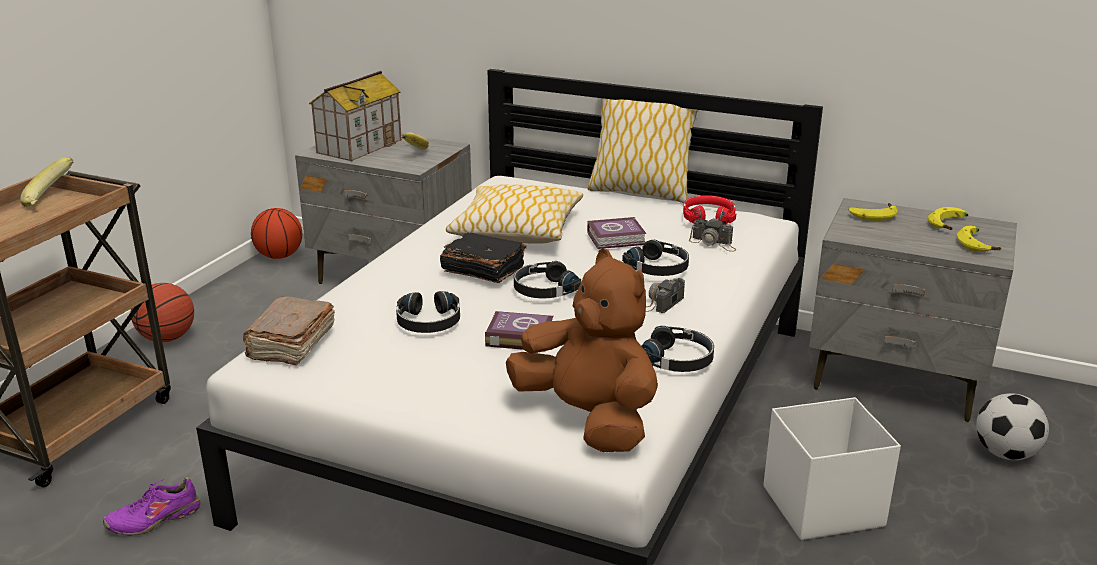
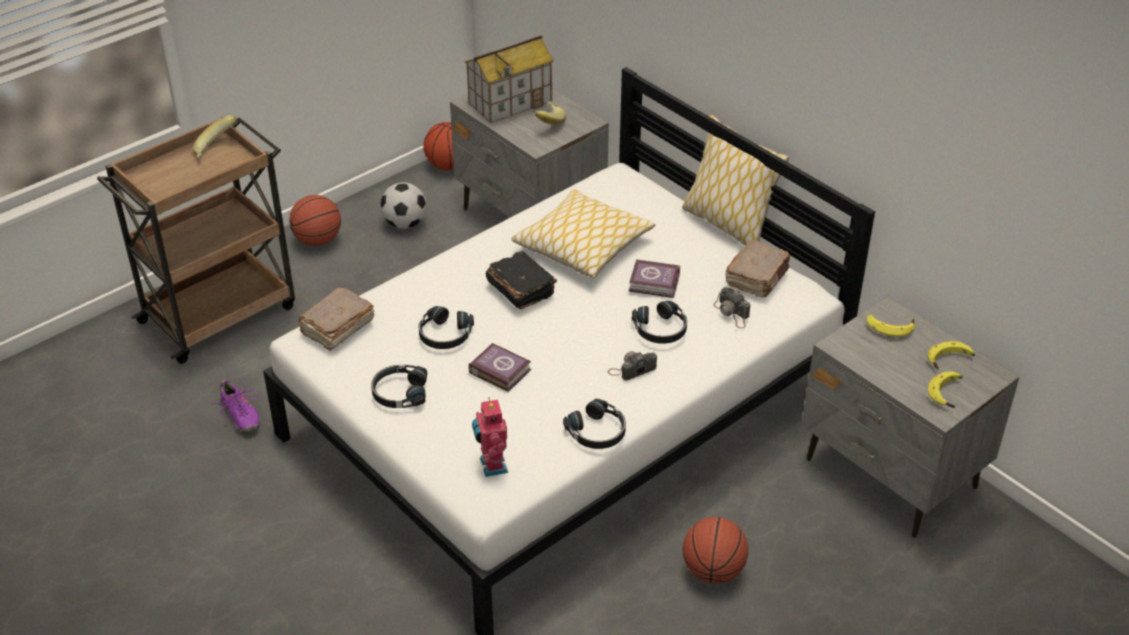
camera: 25 degrees right, 15 degrees up
(154, 519) = (240, 415): purple shoe -> purple shoe turned 120 degrees counterclockwise
(544, 290) = (552, 326): black headphones -> black headphones (399, 393)
(588, 419) = (491, 466): brown plush toy -> toy robot
(708, 217) = (757, 278): red headphones -> brown book
(820, 506) = (713, 571): white storage box -> basketball
(1005, 454) = (915, 579): football -> football (405, 224)

